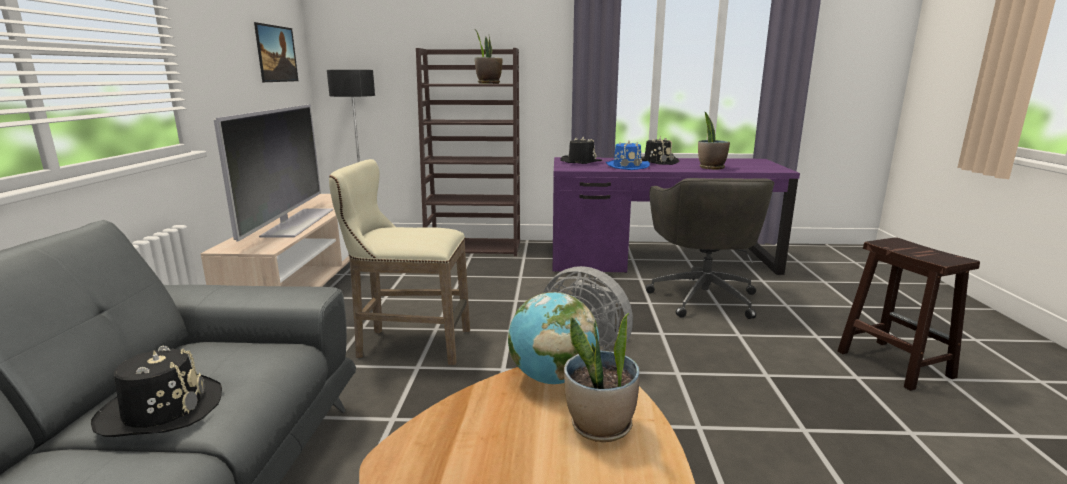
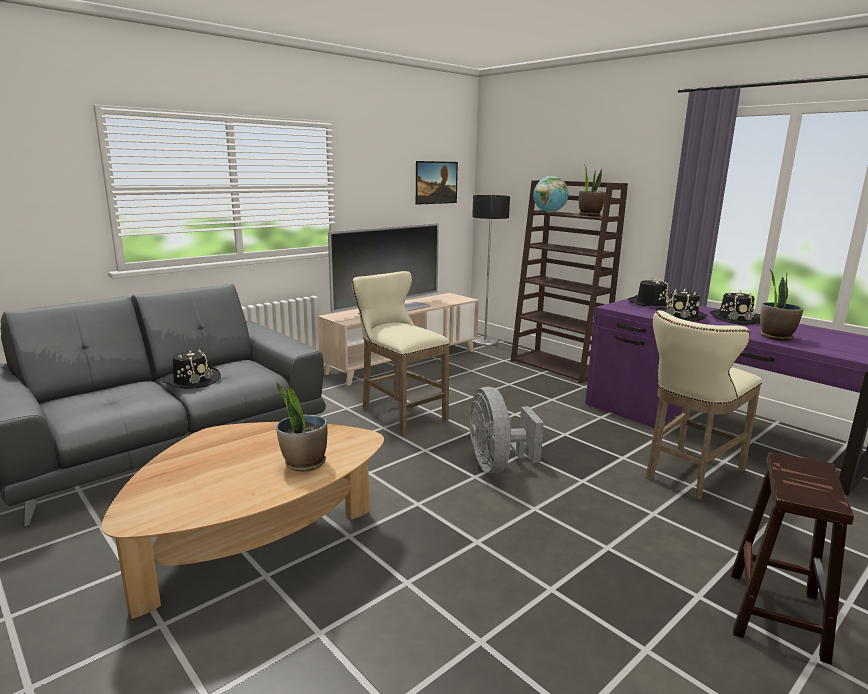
camera: 45 degrees right, 0 degrees up
(552, 378) = (336, 436): globe -> globe (549, 212)
(627, 166) = (681, 316): blue hat -> black hat
(703, 297) = (689, 474): grey office chair -> beige stool

